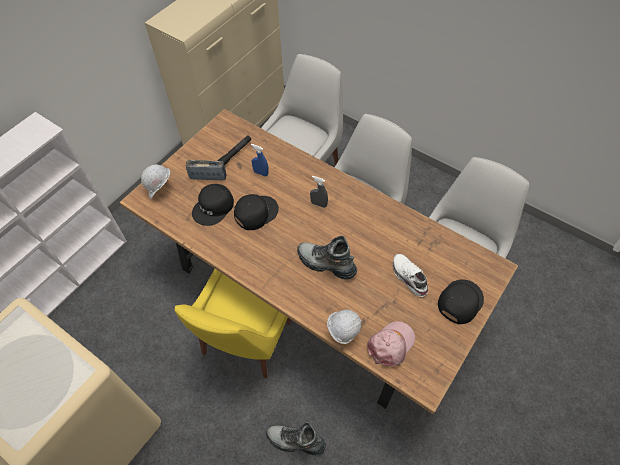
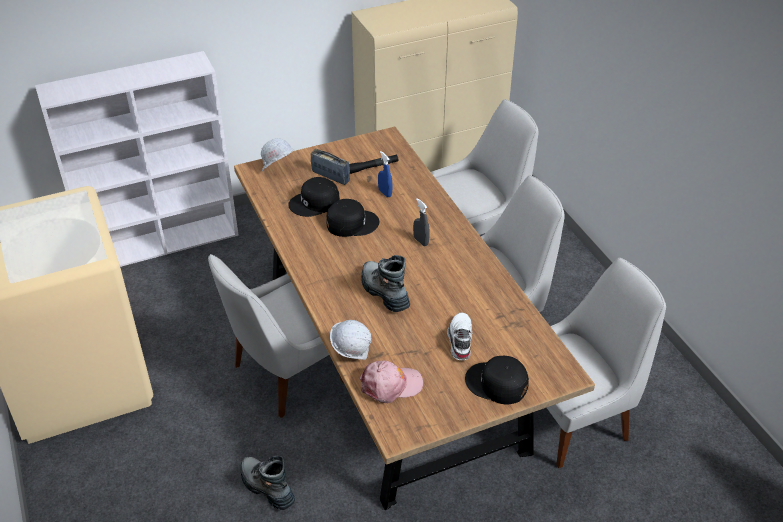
camera: 30 degrees right, 15 degrees down
(245, 341) = (285, 375): yellow chair -> white chair
(459, 301) = (496, 384): black cap -> black cap turned 135 degrees counterclockwise

